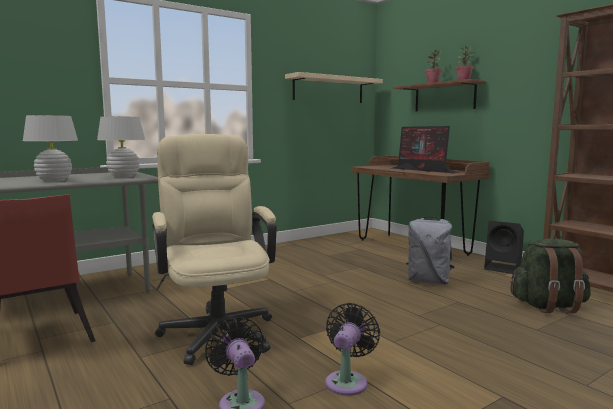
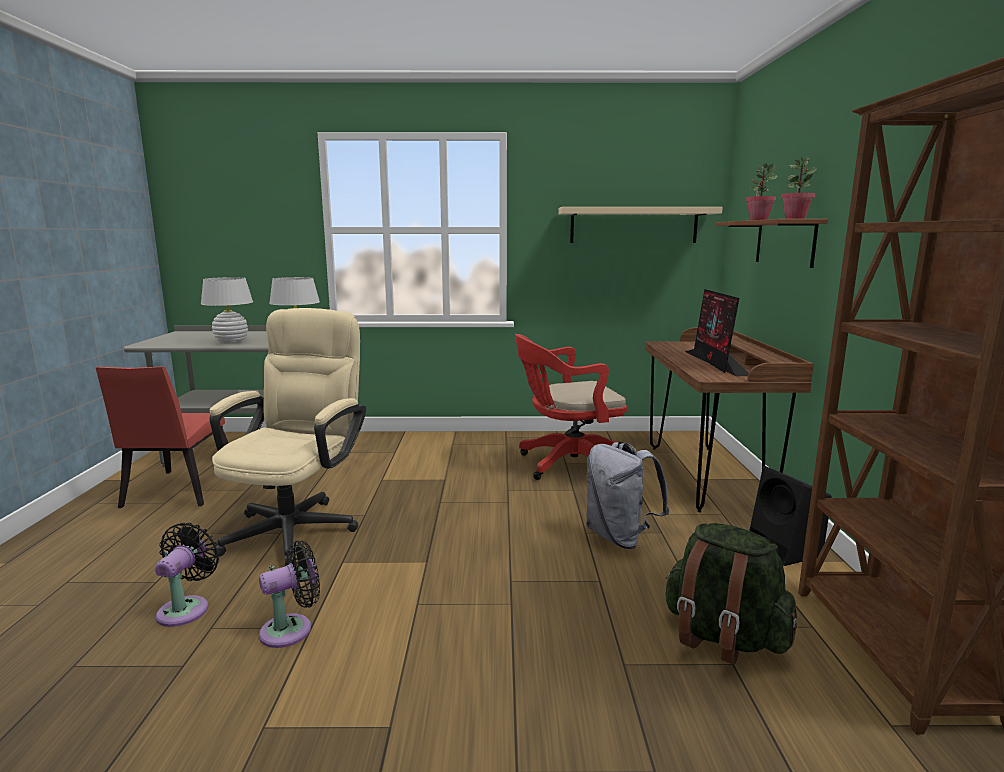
camera: 35 degrees right, 5 degrees up
(331, 256) = (567, 464): none -> red office chair

